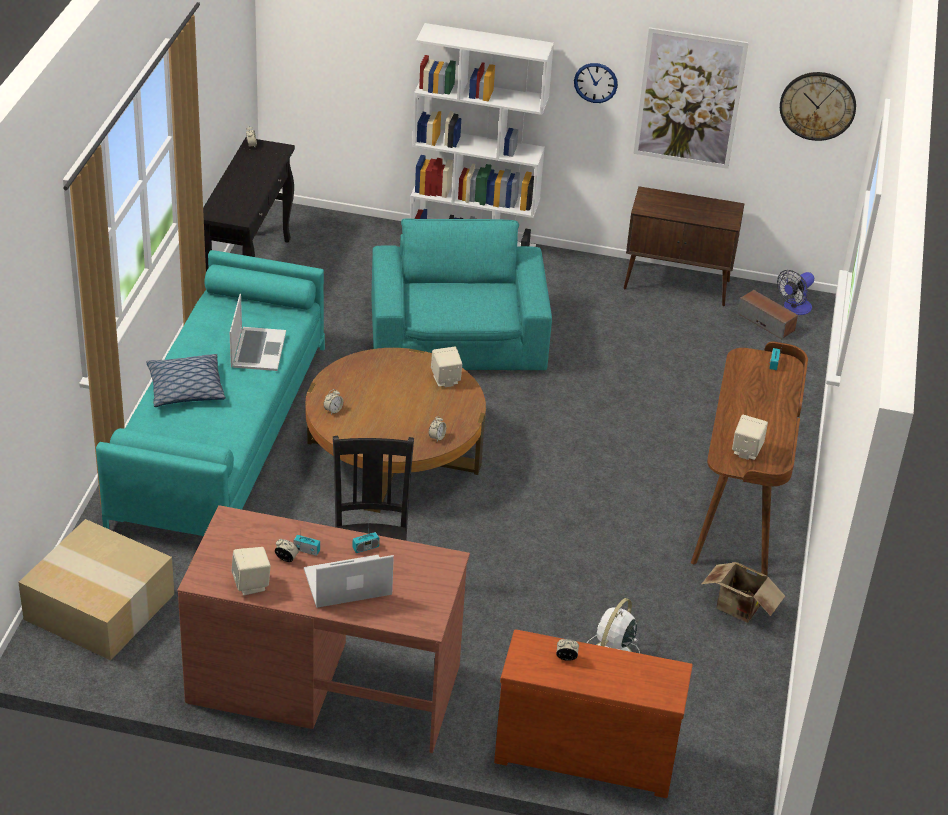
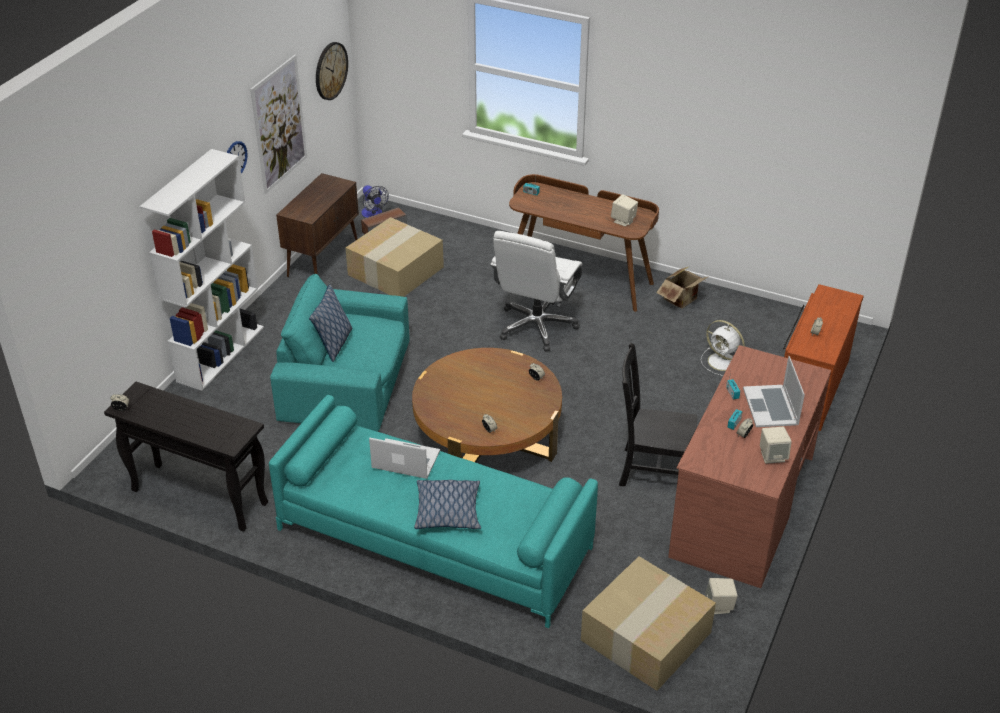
camera: 75 degrees left, 0 degrees up
(445, 380) = (465, 364): beige speaker -> beige speaker (719, 606)
(450, 283) = (334, 344): none -> pillow
(618, 473) = (536, 326): none -> white office chair
(683, 343) = (395, 270): none -> cardboard box

